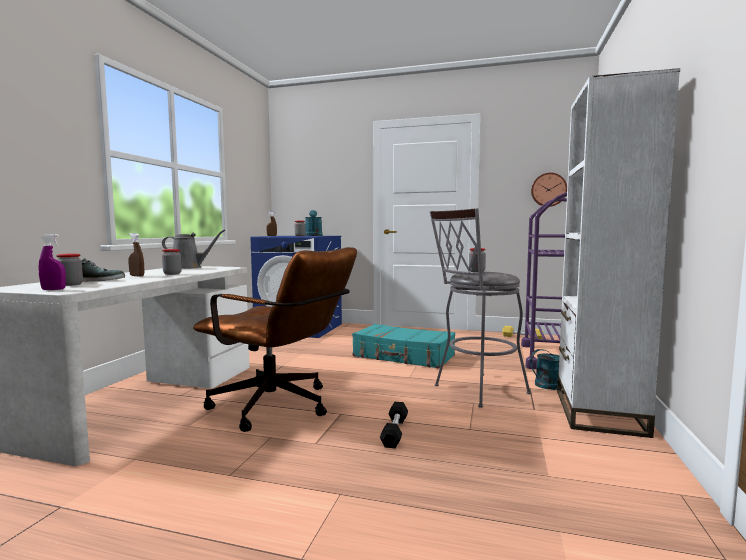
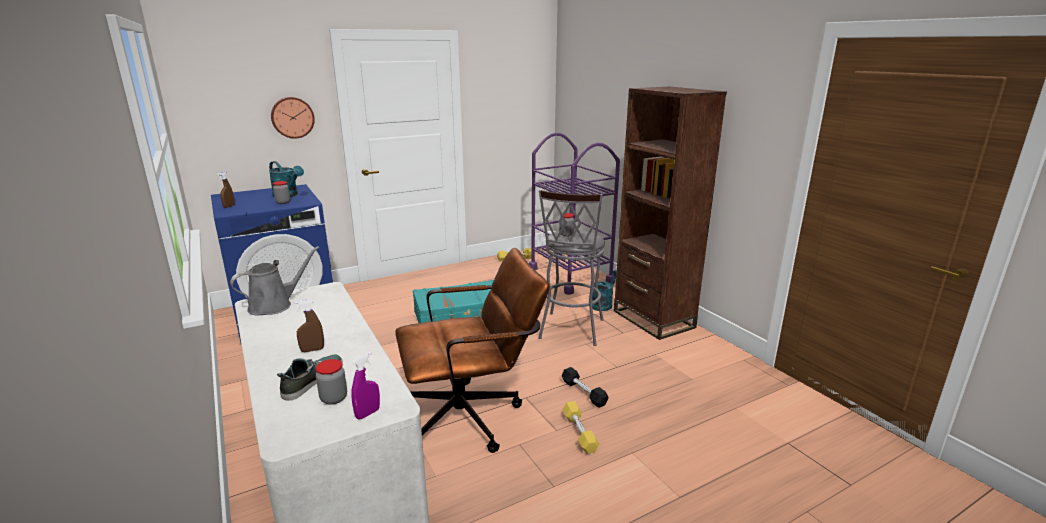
camera: 45 degrees left, 15 degrees up
(172, 274) = (332, 329): jar -> none
(328, 454) = (579, 433): none -> yellow dumbbell
(548, 190) = (523, 114): wall clock -> wall clock (292, 117)
(598, 412) = (653, 319): white bookcase -> brown bookcase

